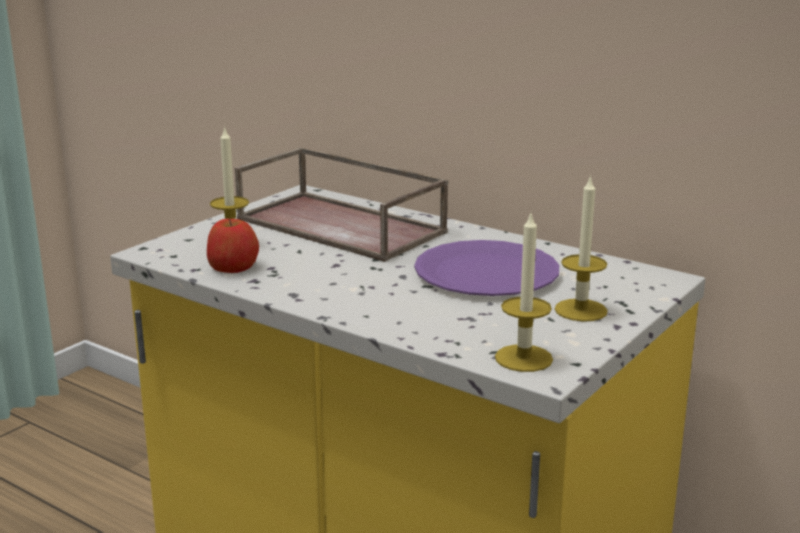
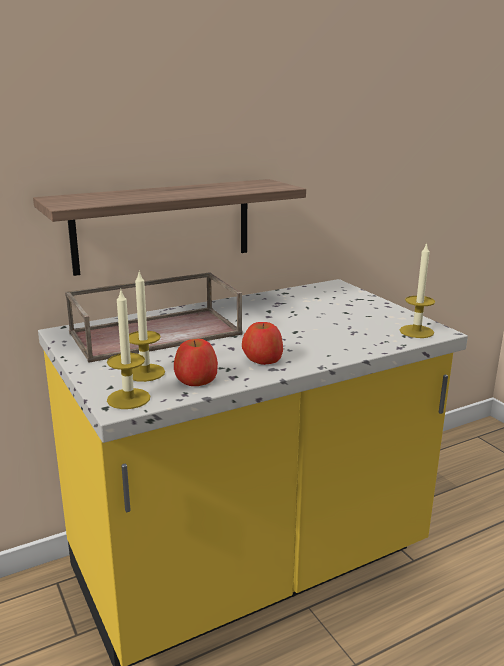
camera: 65 degrees left, 0 degrees up
(315, 285) = (262, 360): none -> apple
(443, 105) = (163, 225): none -> shelf
(486, 272) = (289, 315): purple plate -> none
(580, 310) = (362, 308): candle -> candle (128, 398)

